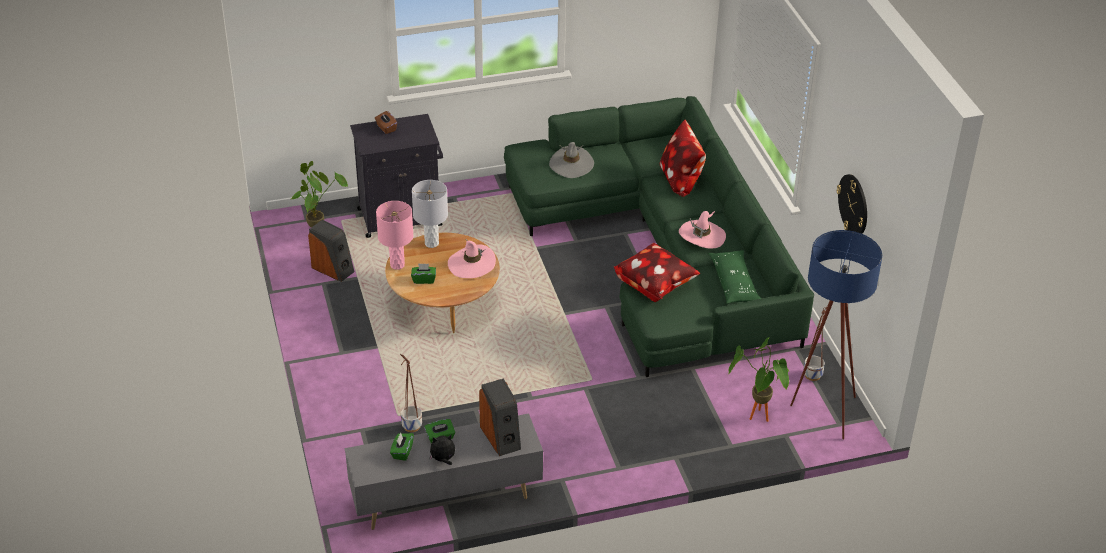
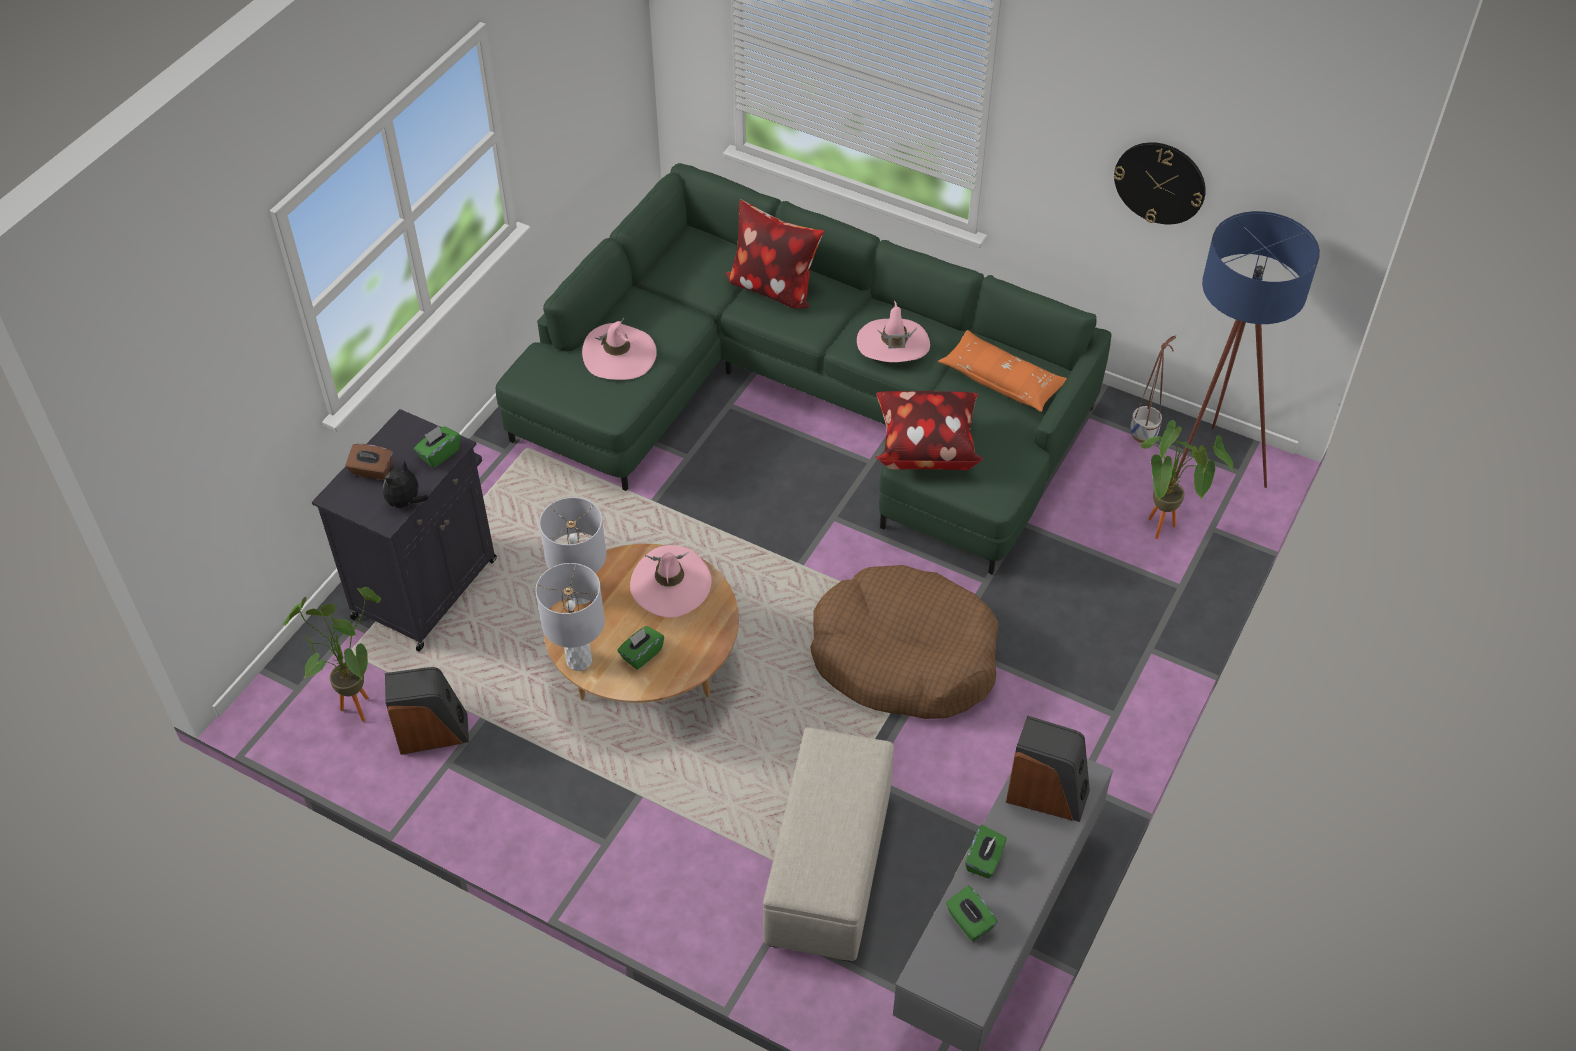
camera: 45 degrees left, 10 degrees up
(397, 265) = (579, 660): pink table lamp -> grey table lamp
(412, 426) = (828, 868): planter -> beige ottoman
(419, 138) = (439, 454): none -> green tissue box
(443, 459) = (1028, 887): plush toy -> plush toy (405, 502)
(557, 378) = (904, 657): none -> brown dog bed
(571, 164) = (619, 355): grey hat -> pink hat
(734, 283) = (1002, 380): green pillow -> orange pillow

